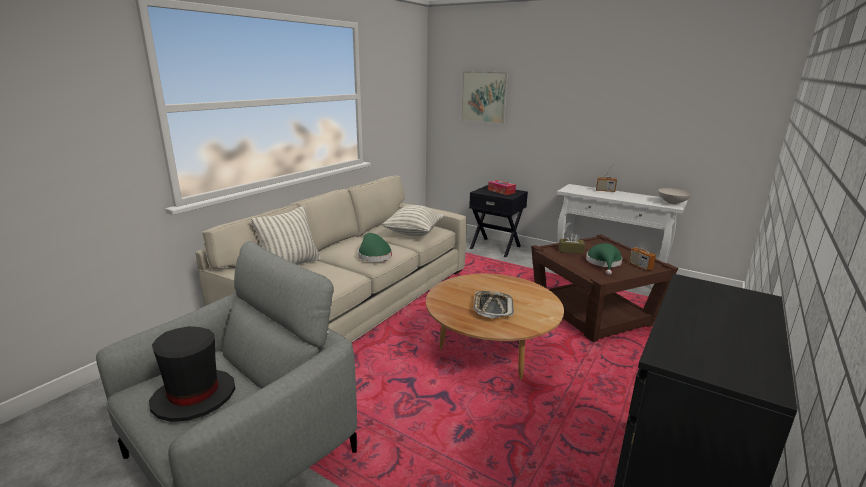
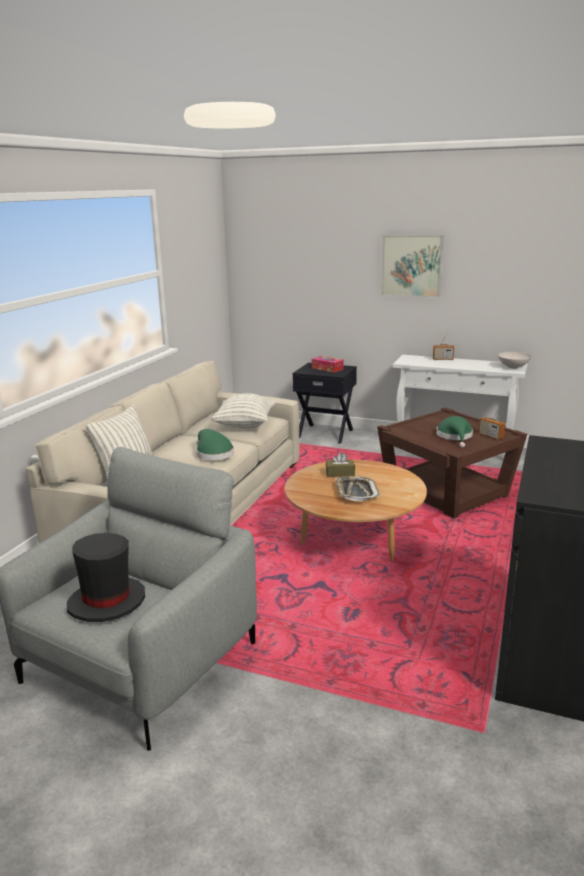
camera: 10 degrees left, 0 degrees up
(484, 97) = (297, 262): picture -> picture (411, 265)
(571, 250) = (419, 427): brown tissue box -> brown tissue box (340, 473)

